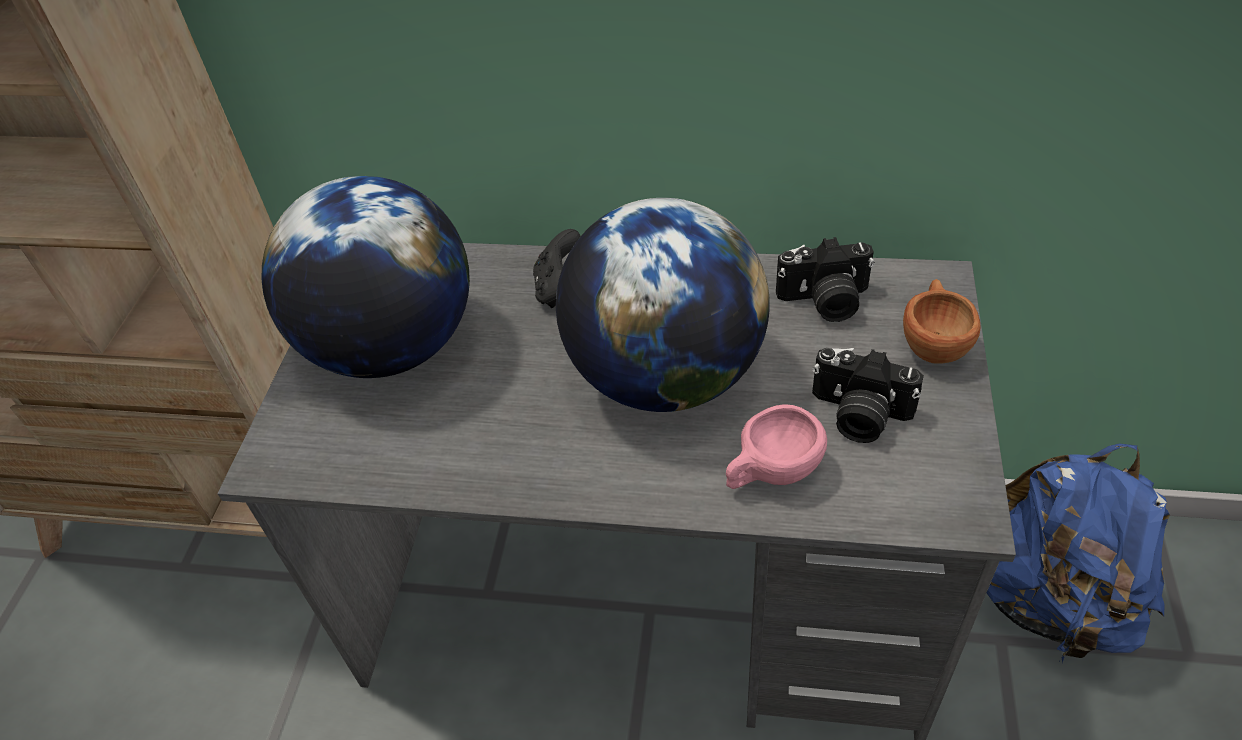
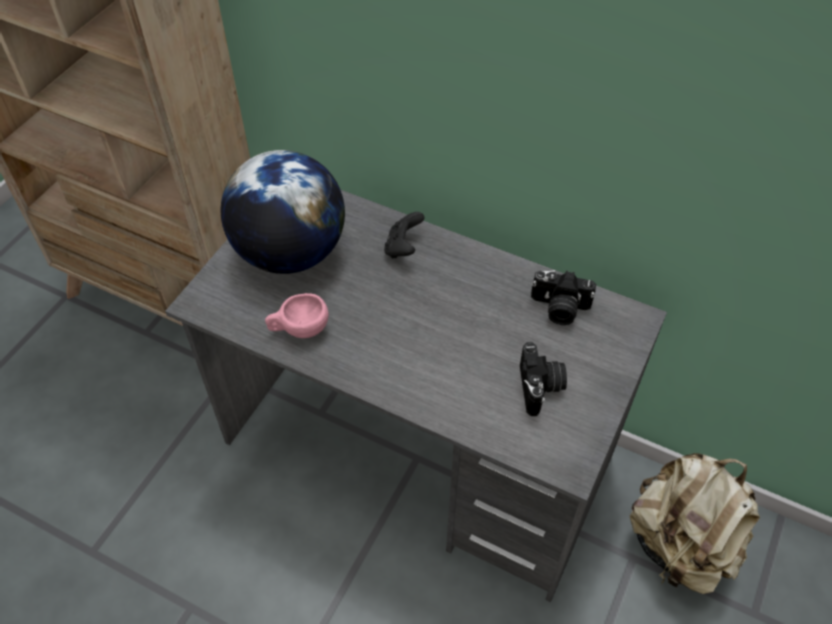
camera: 15 degrees right, 5 degrees up
(665, 376) = (439, 325): globe -> none
(770, 473) = (472, 404): pink cup -> pink cup (299, 329)
(858, 415) = (540, 388): camera -> camera turned 135 degrees counterclockwise
(933, 341) = (611, 357): brown cup -> none
(1050, 598) = (680, 544): blue backpack -> beige backpack

